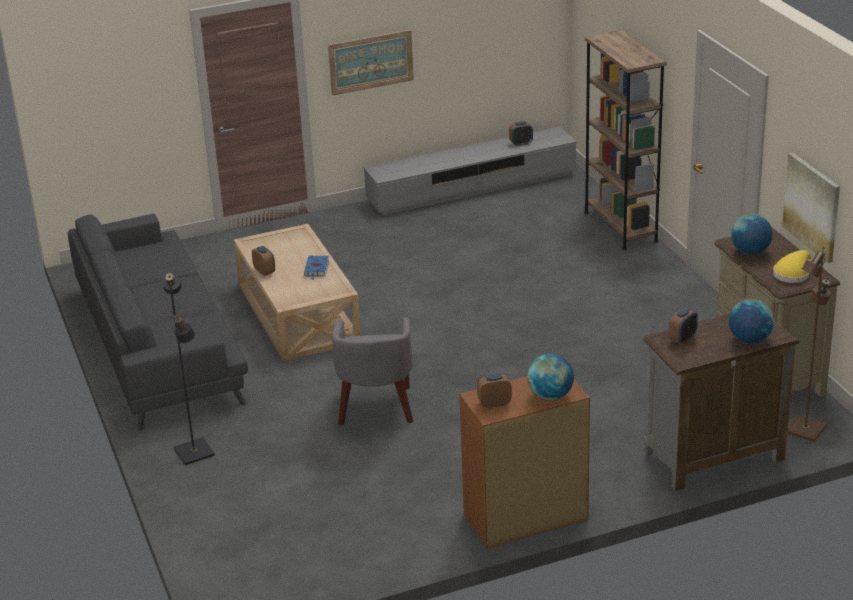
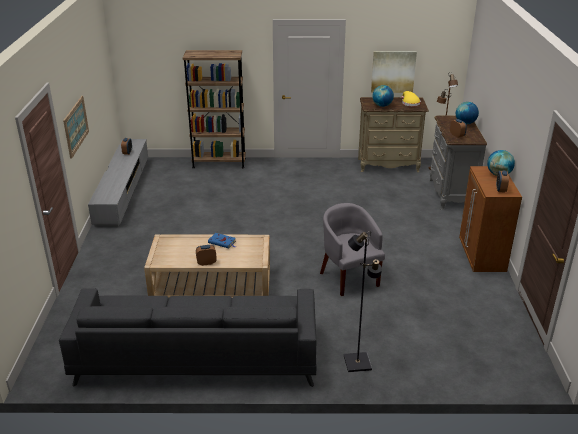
camera: 70 degrees left, 0 degrees up
(376, 408) = (349, 277): grey armchair -> grey armchair turned 135 degrees counterclockwise

